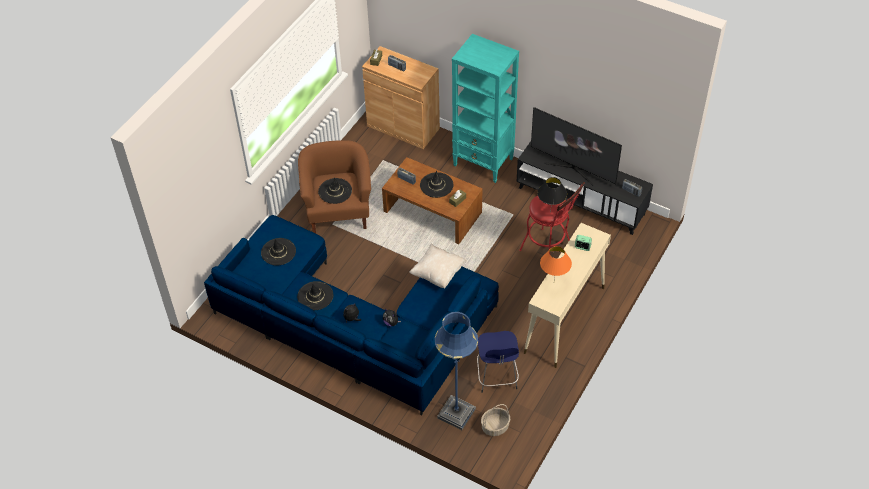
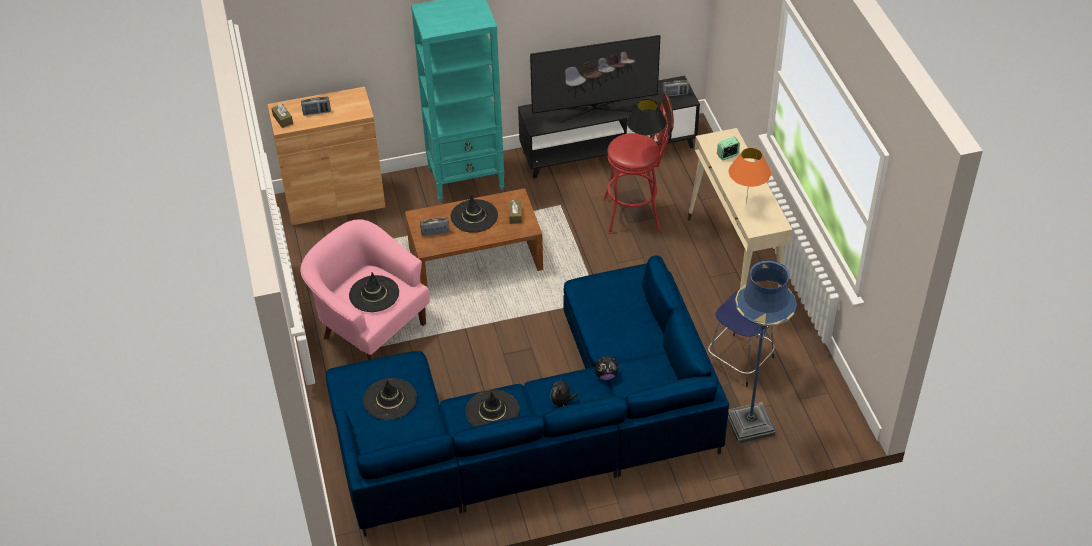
camera: 45 degrees left, 5 degrees down
(338, 211) = (371, 328): brown armchair -> pink armchair
(438, 273) = (590, 295): beige pillow -> none
(495, 427) = (800, 407): basket -> none

